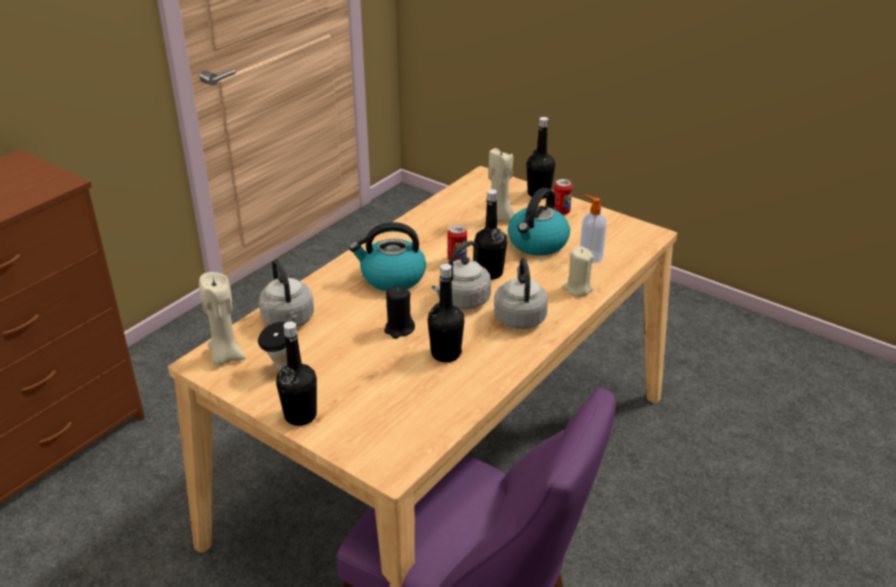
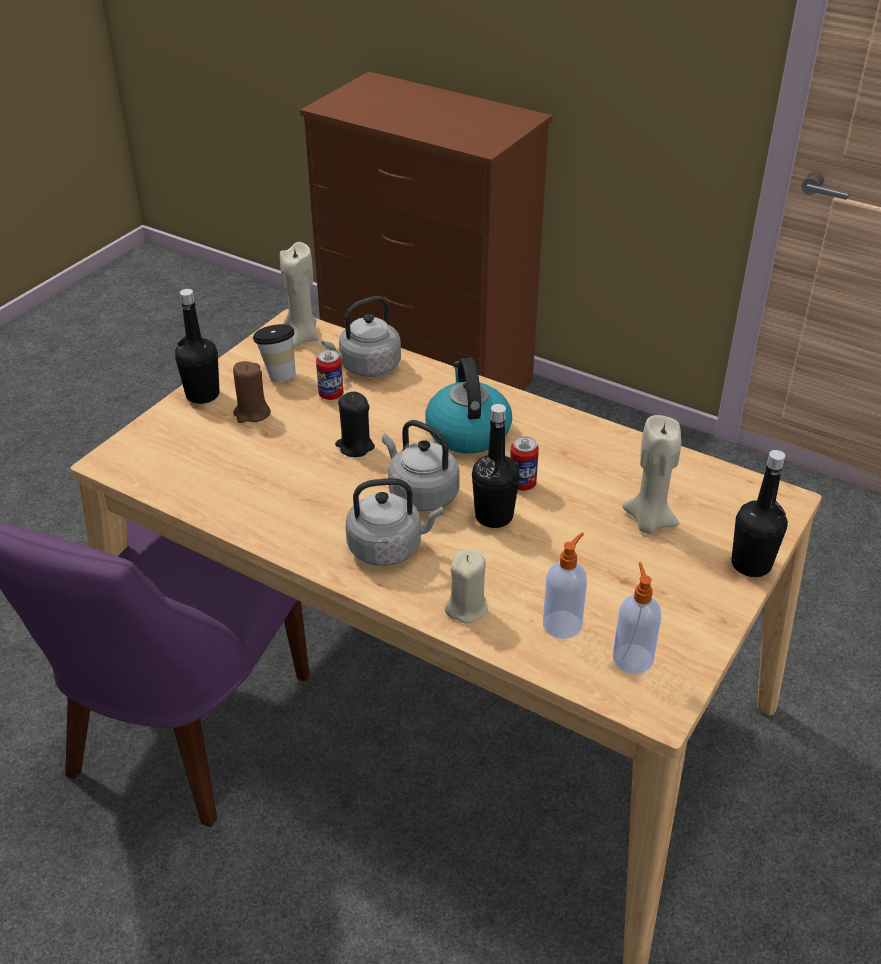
camera: 85 degrees right, 5 degrees up
(339, 384) = (252, 413): none -> brown candle
(446, 354) = (306, 486): black bottle -> none
(537, 243) = (587, 564): kettle -> none
(561, 212) = (697, 591): can -> can (331, 395)
(615, 237) = (632, 657): none -> soap dispenser

